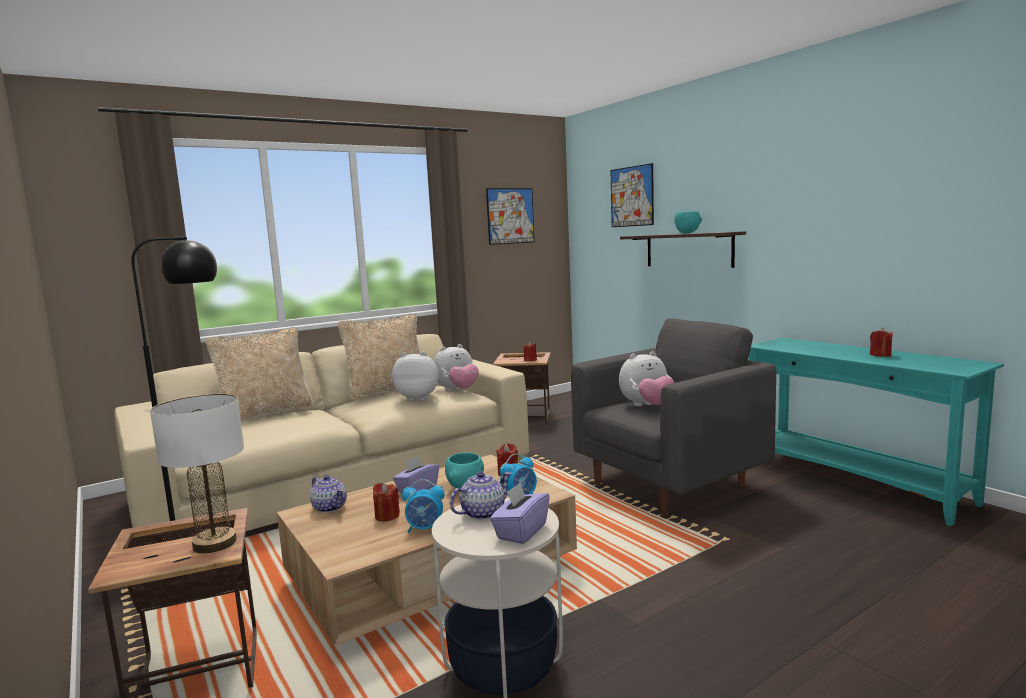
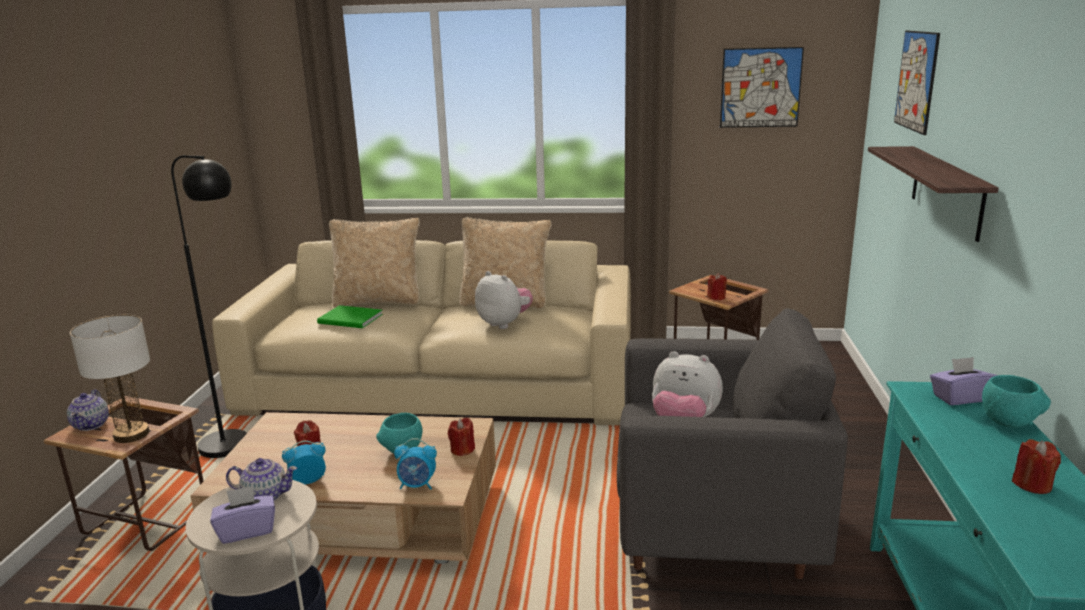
camera: 40 degrees right, 10 degrees up
(271, 425) = (351, 319): none -> green book
(330, 507) = (296, 424): teapot -> teapot (91, 424)
(417, 489) = (373, 434): purple tissue box -> purple tissue box (959, 398)
(425, 529) = (308, 481): alarm clock -> alarm clock turned 120 degrees clockwise
(457, 391) = (562, 323): plush toy -> none
(687, 233) = (931, 167): turquoise bowl -> turquoise bowl (1009, 424)

